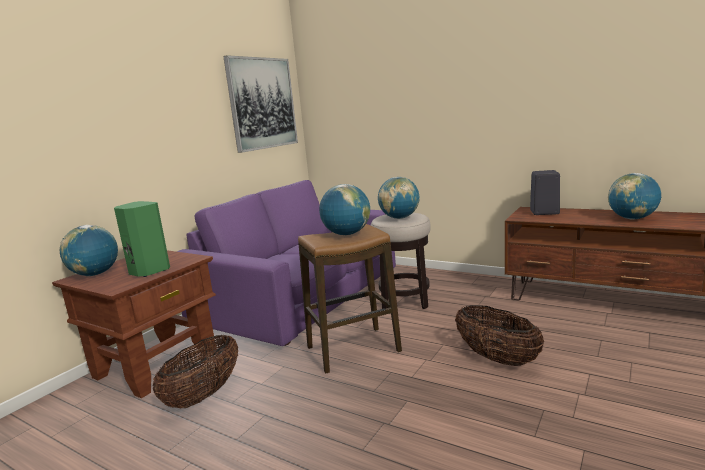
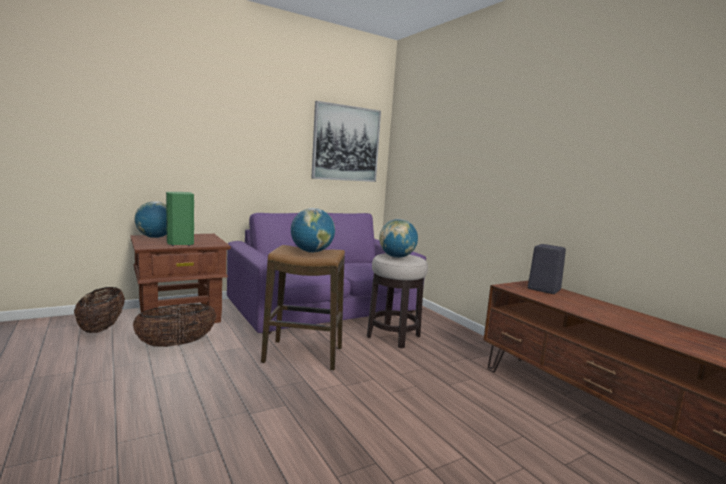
camera: 25 degrees right, 5 degrees down
(497, 358) = (400, 407): basket -> basket (101, 328)
(632, 218) = (622, 319): globe -> none

